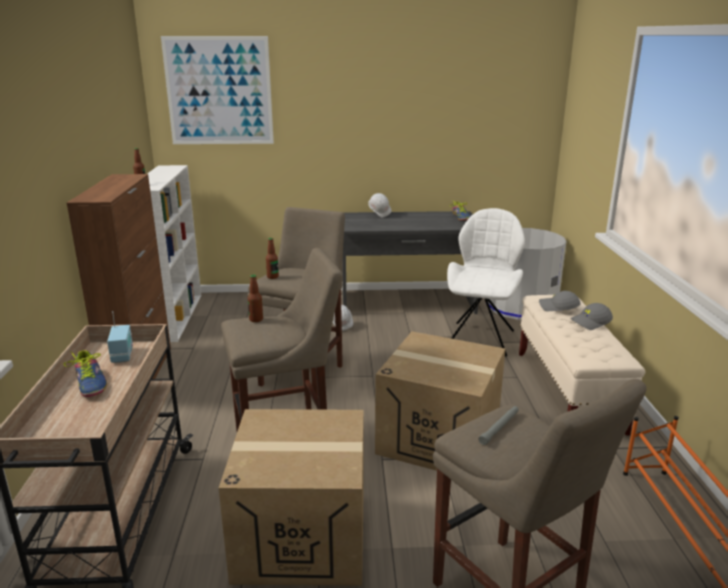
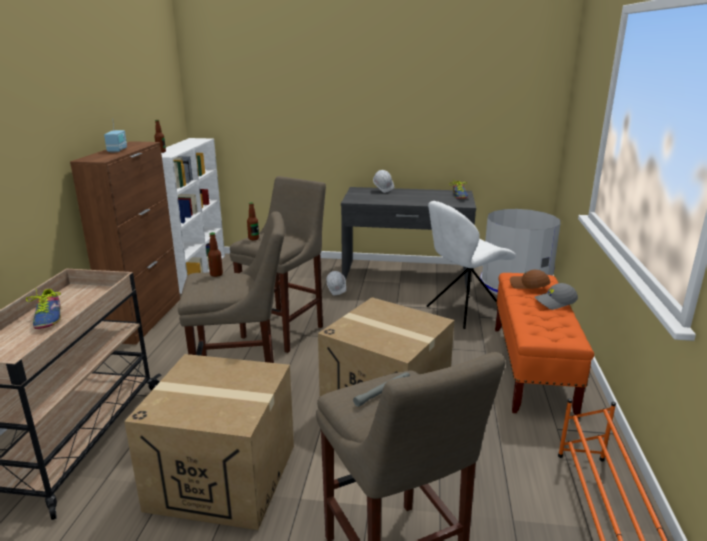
camera: 10 degrees right, 0 degrees up
(123, 355) = (89, 296): radio -> radio (117, 150)
(219, 91) = (242, 72): picture -> none
(481, 338) = (463, 311): white chair -> white chair turned 150 degrees counterclockwise
(558, 307) = (528, 286): grey cap -> brown cap
(568, 391) = (531, 369): beige bench -> orange bench

